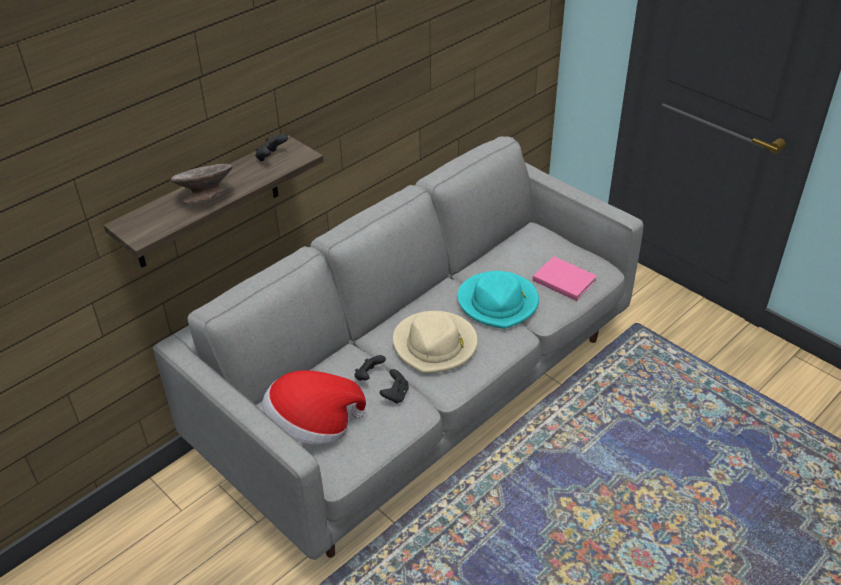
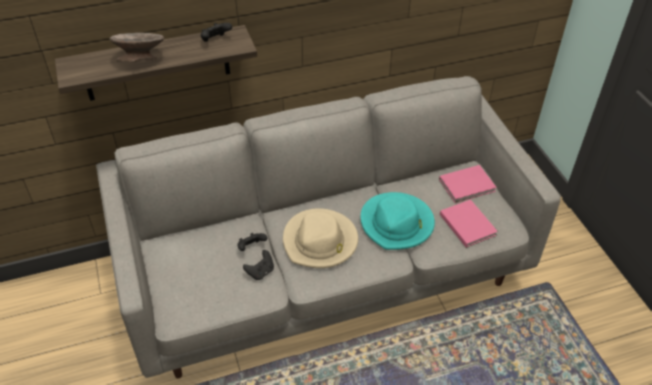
camera: 25 degrees right, 5 degrees up
(313, 426) = (183, 272): hat -> none
(541, 246) = (468, 185): none -> pink book

